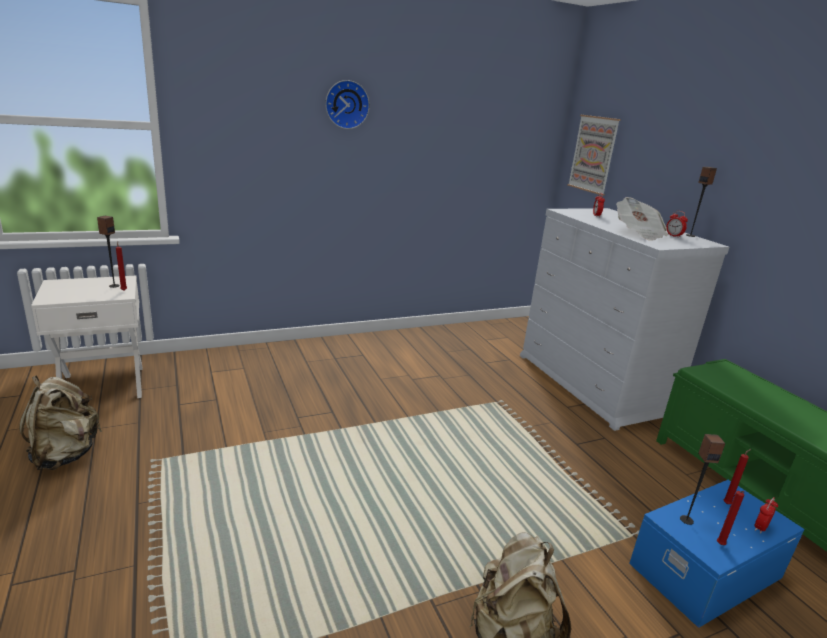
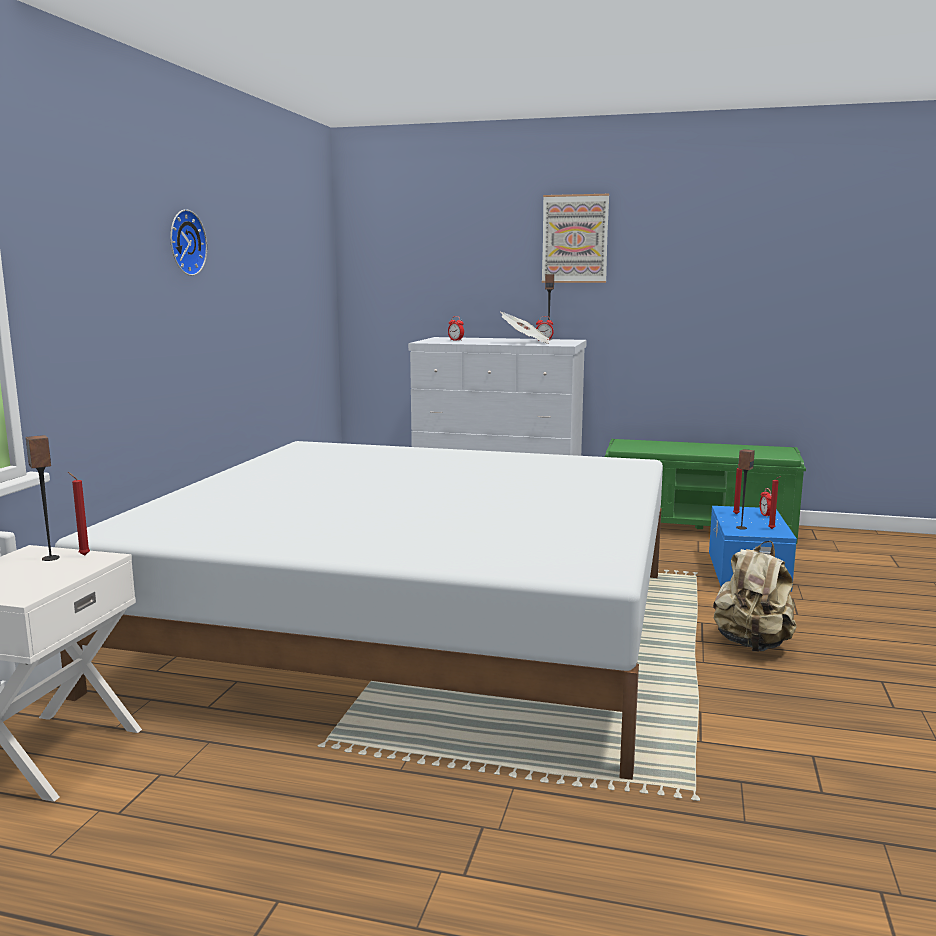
camera: 50 degrees left, 10 degrees down
(65, 455) = (211, 808): beige backpack -> none
(349, 426) = (414, 626): none -> white bed
(593, 154) = (391, 285): picture -> picture (575, 239)

